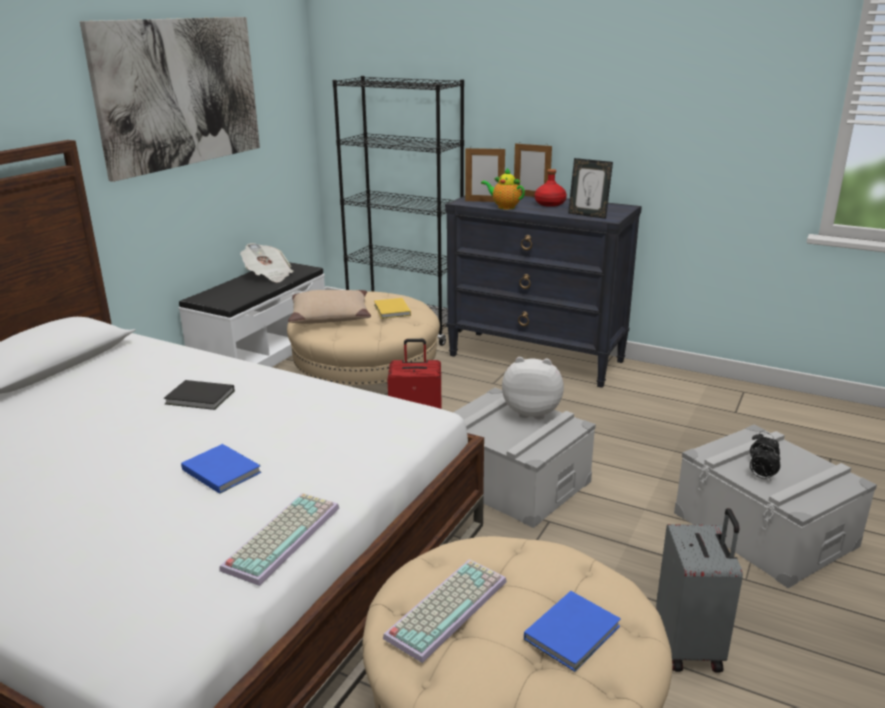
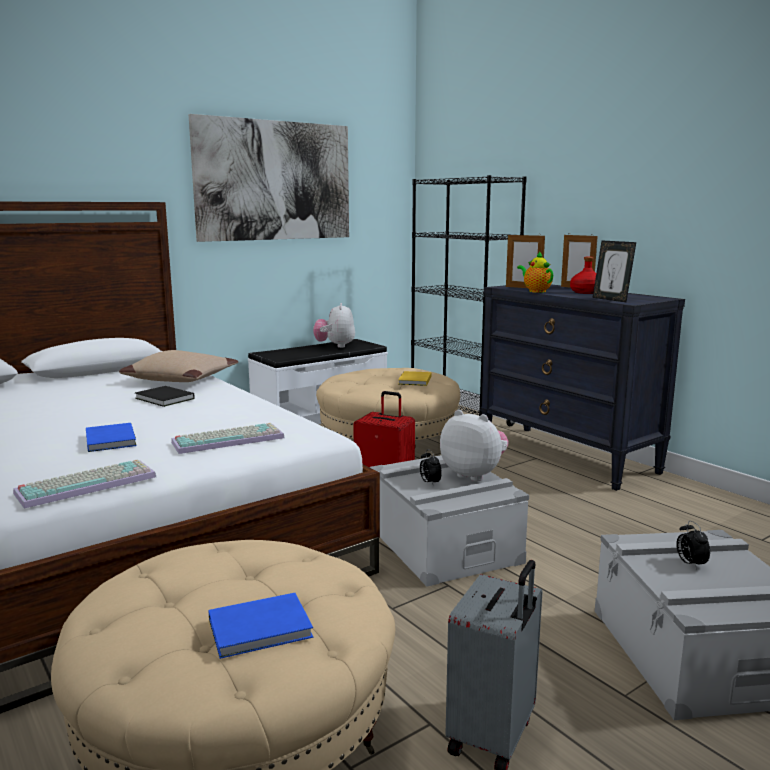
camera: 25 degrees right, 10 degrees down
(268, 275) = (335, 346): newspaper -> plush toy
(330, 316) = (357, 378): beige pillow -> beige pillow (181, 379)
(446, 606) = (178, 578): keyboard -> keyboard (229, 439)
(761, 477) = (675, 575): alarm clock -> alarm clock (429, 483)

